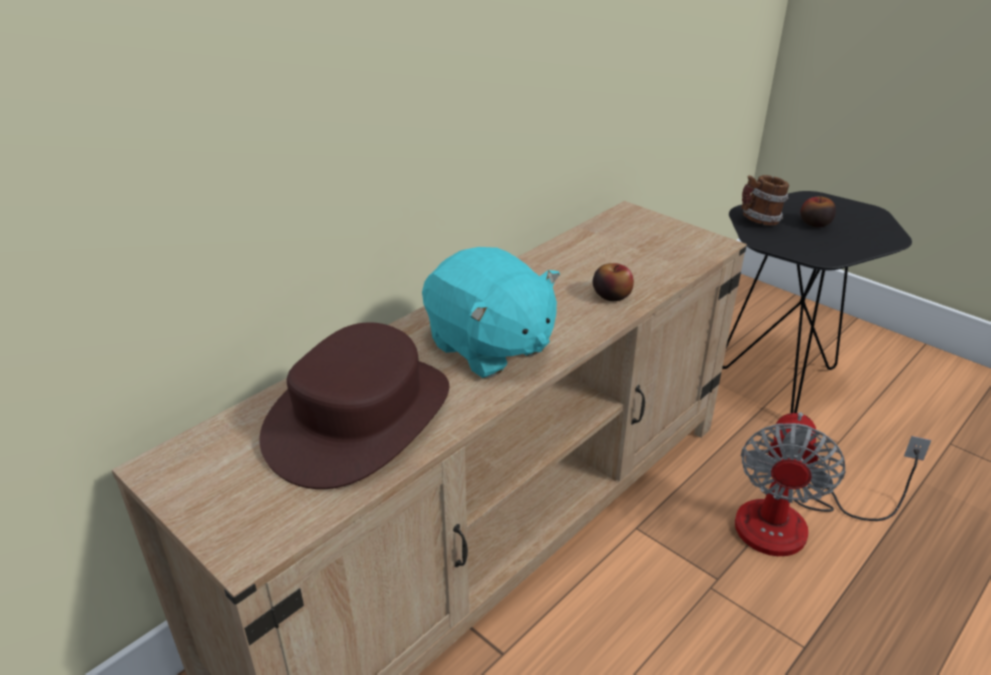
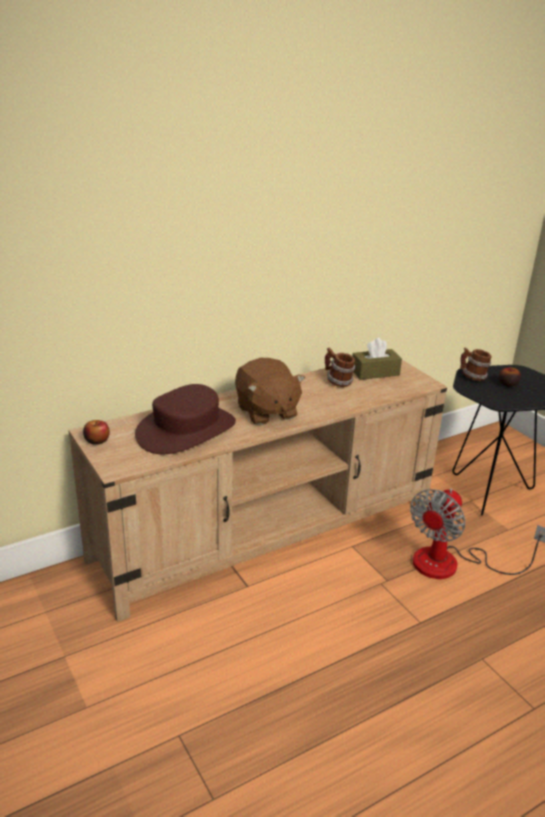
camera: 15 degrees right, 5 degrees down
(489, 347) = (266, 412): turquoise plush toy -> brown plush toy
(577, 266) = (338, 382): none -> mug
(612, 295) = (347, 399): apple -> apple (97, 440)
(624, 239) = (375, 372): none -> brown tissue box

